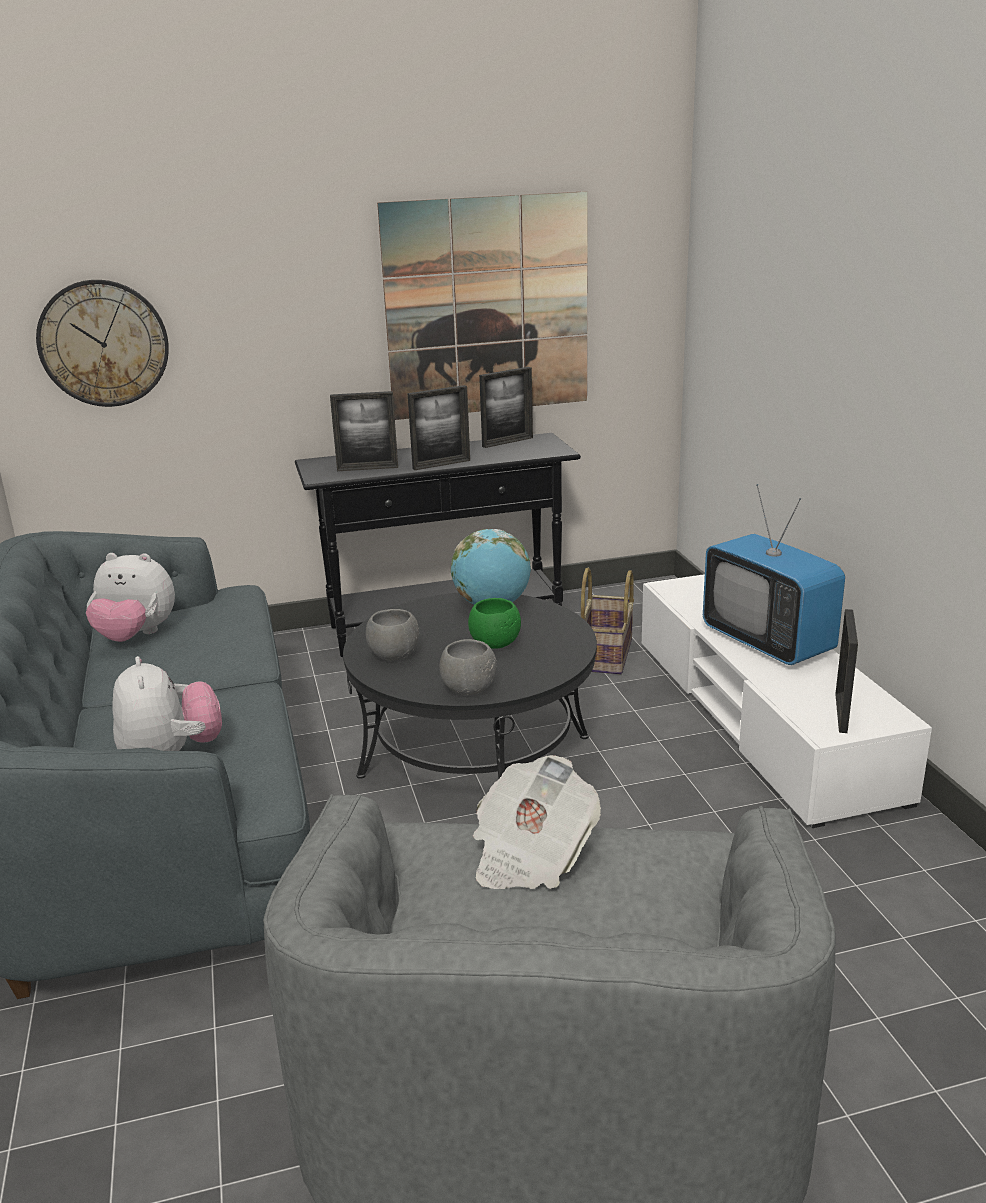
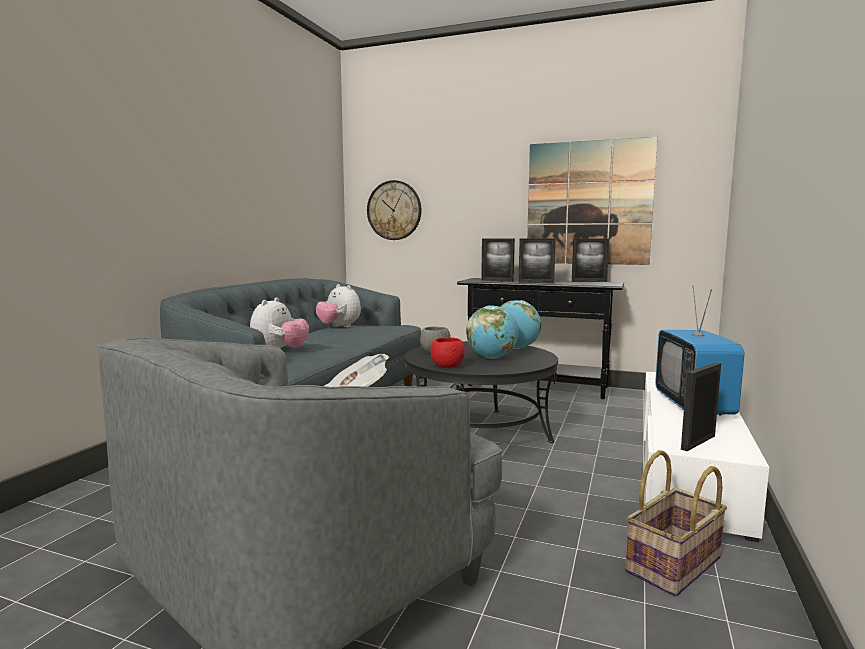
camera: 35 degrees right, 15 degrees down
(469, 688) = (447, 366): grey bowl -> red bowl
(495, 643) = (492, 357): green bowl -> globe
(607, 655) = (615, 416): basket -> basket (675, 566)

